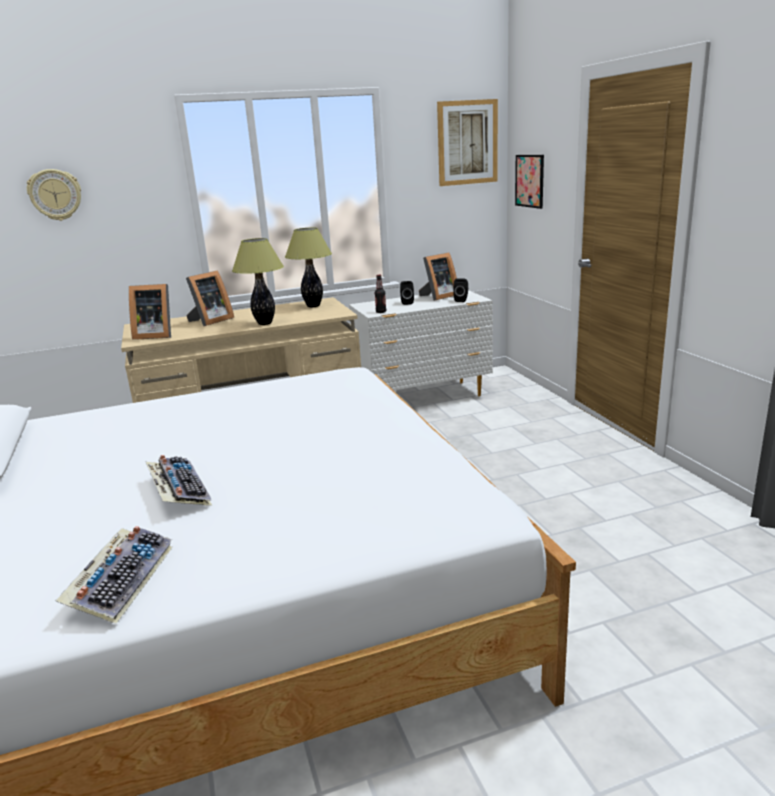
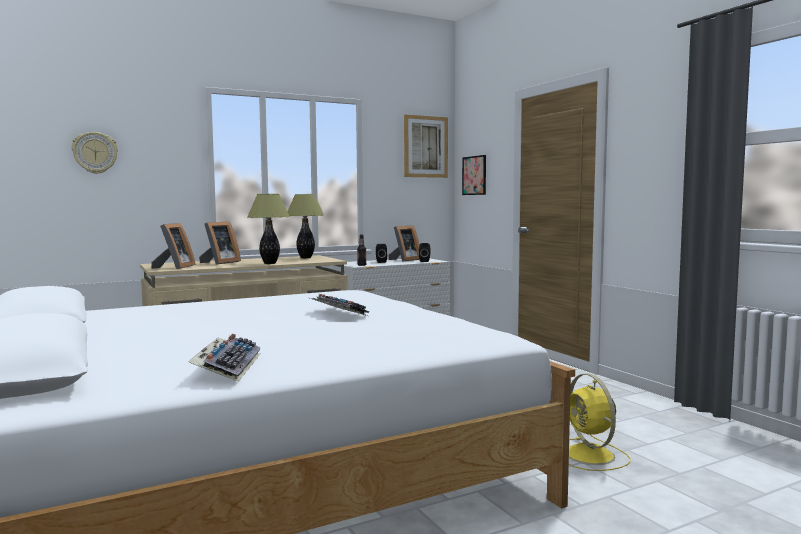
camera: 10 degrees left, 15 degrees down
(155, 335) = (174, 267): picture frame -> picture frame turned 75 degrees counterclockwise
(178, 490) = (246, 333): keyboard -> keyboard (337, 313)
(616, 611) = (590, 455): none -> yellow fan

